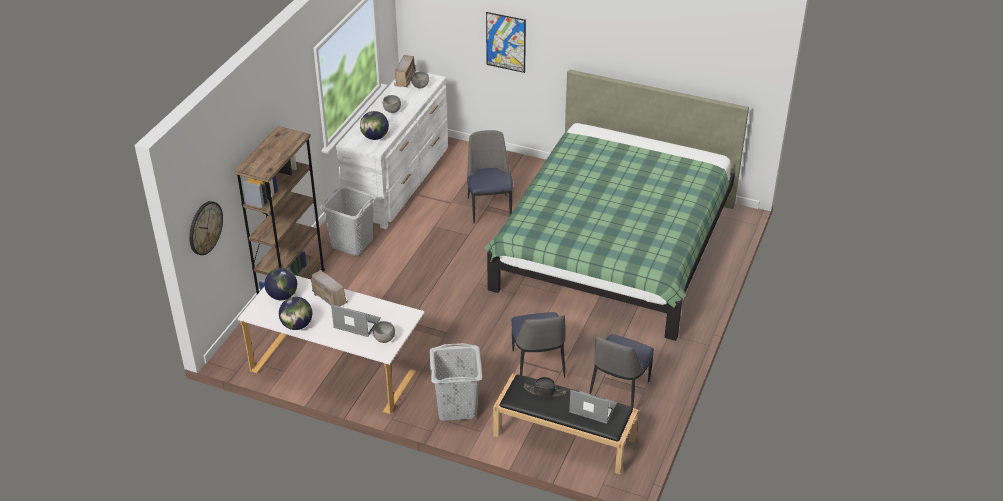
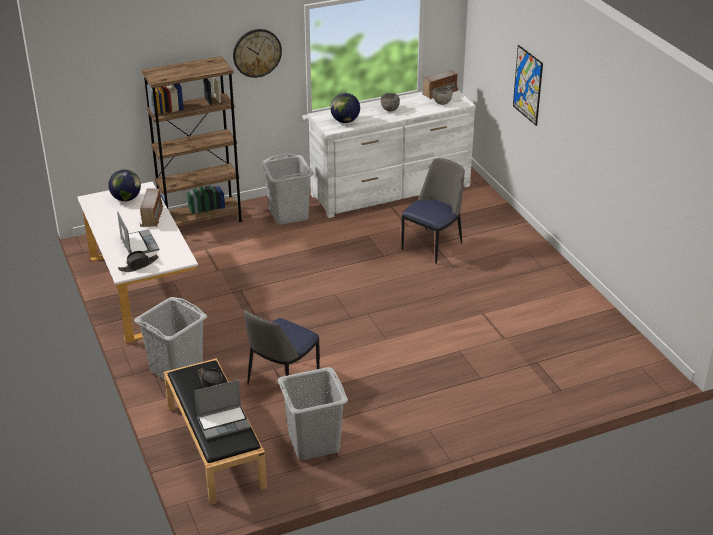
camera: 45 degrees right, 5 degrees down
(205, 227) = (91, 106): wall clock -> wall clock (257, 53)
(297, 325) = (102, 222): globe -> none
(384, 339) = (138, 265): grey bowl -> black hat
(592, 409) = (224, 422): laptop -> laptop turned 90 degrees clockwise
(614, 247) = (493, 333): green bed -> none
(618, 391) = (313, 443): chair -> grey laundry basket

